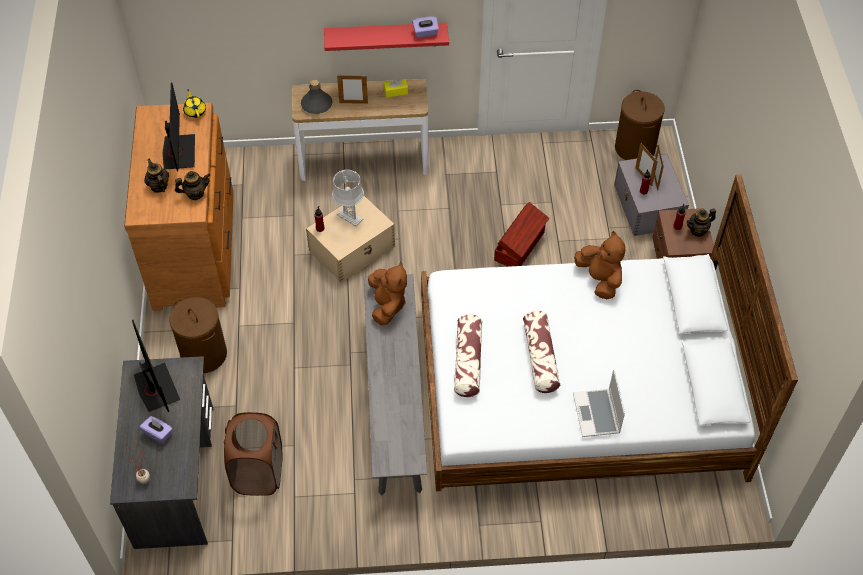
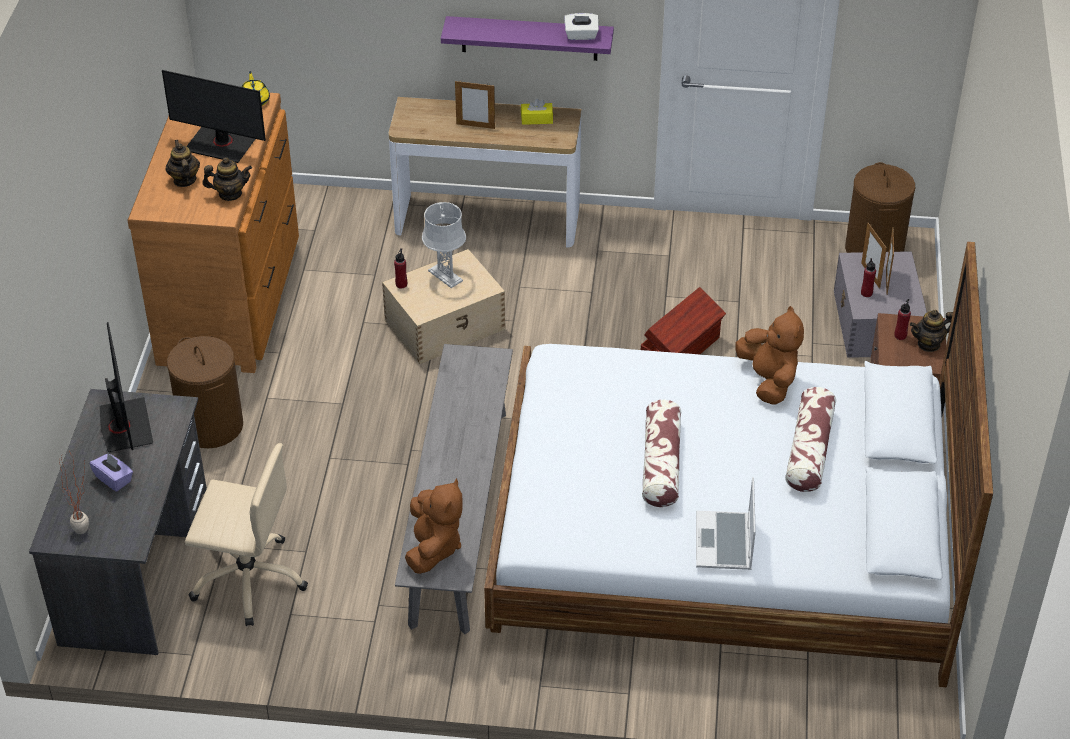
camera: 10 degrees right, 10 degrees down
(178, 152) = (221, 145): monitor -> monitor turned 105 degrees clockwise
(258, 473) = (249, 579): brown laundry basket -> beige office chair
(317, 104) = (425, 122): grey bottle -> none
(386, 36) = (529, 38): red shelf -> purple shelf
(387, 305) = (468, 381): brown plush toy -> brown plush toy (433, 547)
(425, 33) = (581, 35): purple tissue box -> white tissue box
(468, 361) = (558, 455): pillow -> pillow (809, 450)

